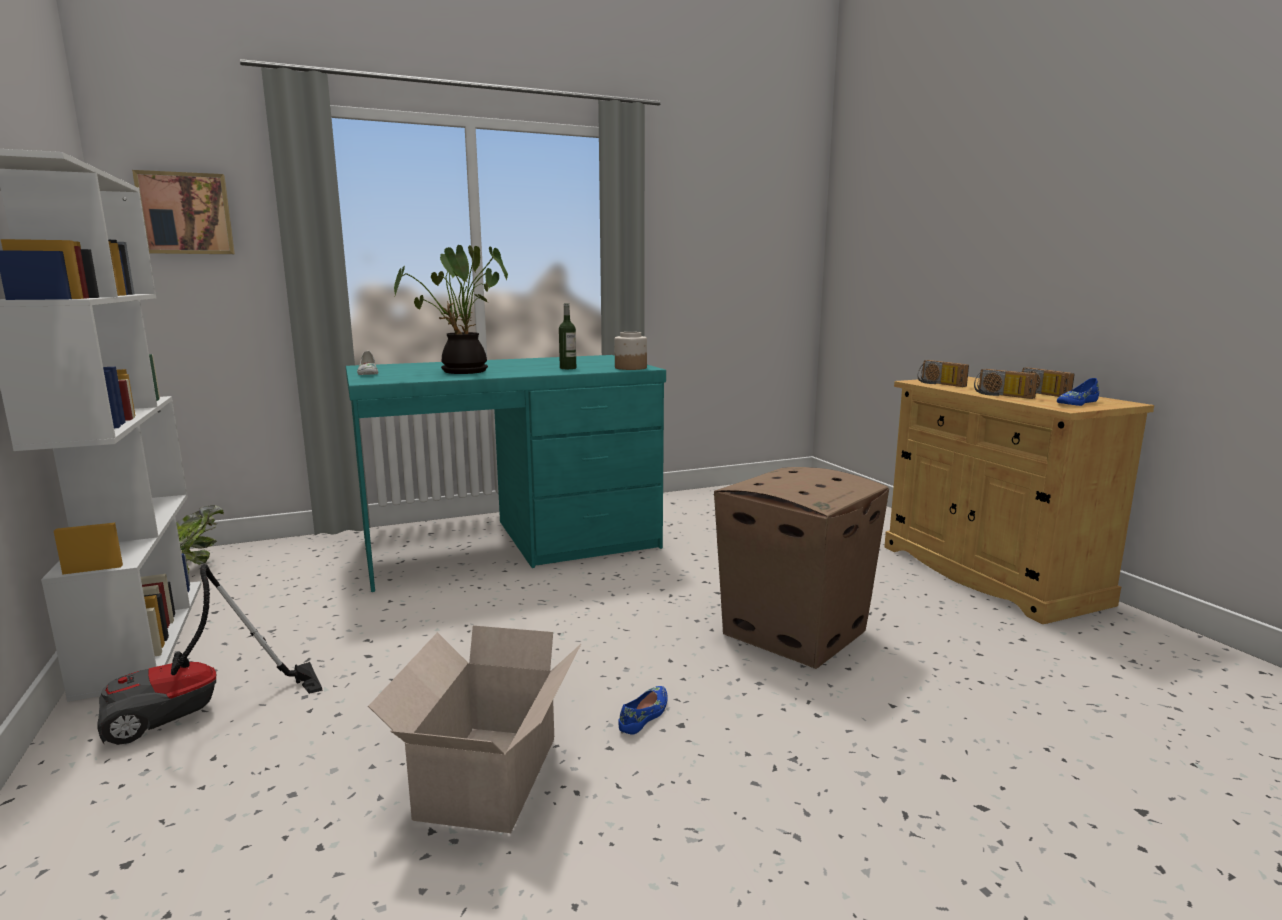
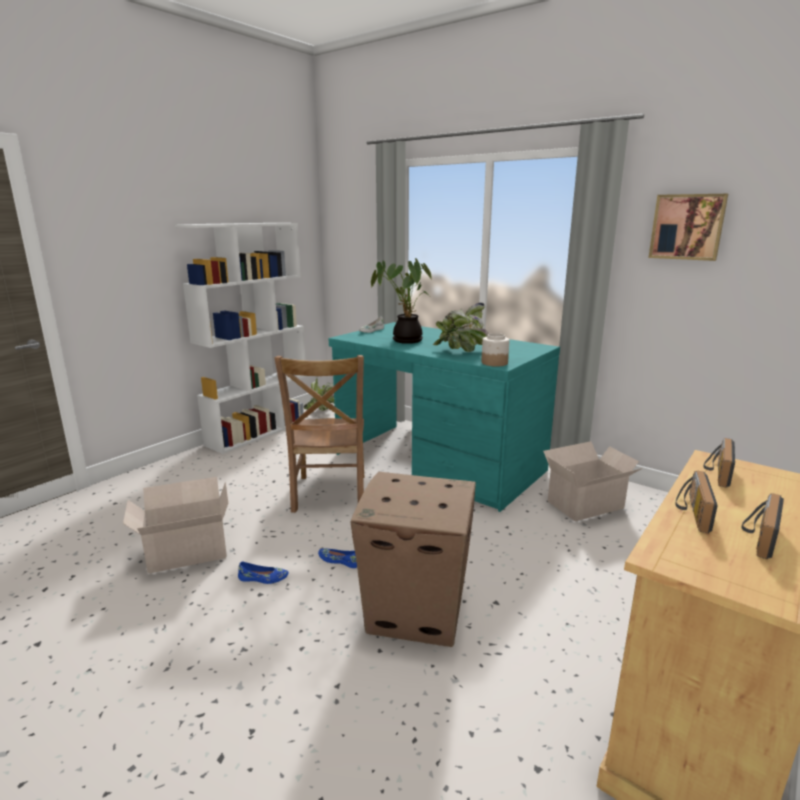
camera: 60 degrees right, 5 degrees up
(186, 214) = (350, 228): picture -> picture (687, 227)
(196, 713) = (206, 470): vacuum cleaner -> none
(485, 623) = (329, 495): none -> brown chair
(568, 368) = (462, 352): bottle -> potted plant
(695, 515) = (587, 504): none -> cardboard box
(1076, 403) = (718, 564): blue shoe -> blue shoe (340, 560)

